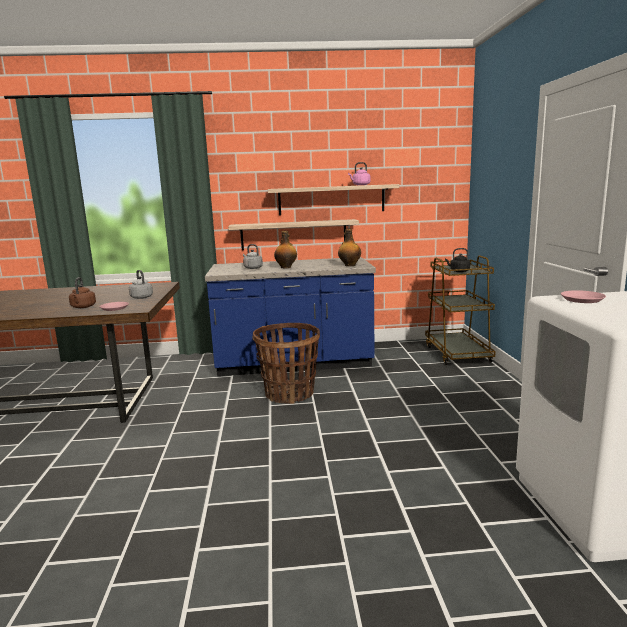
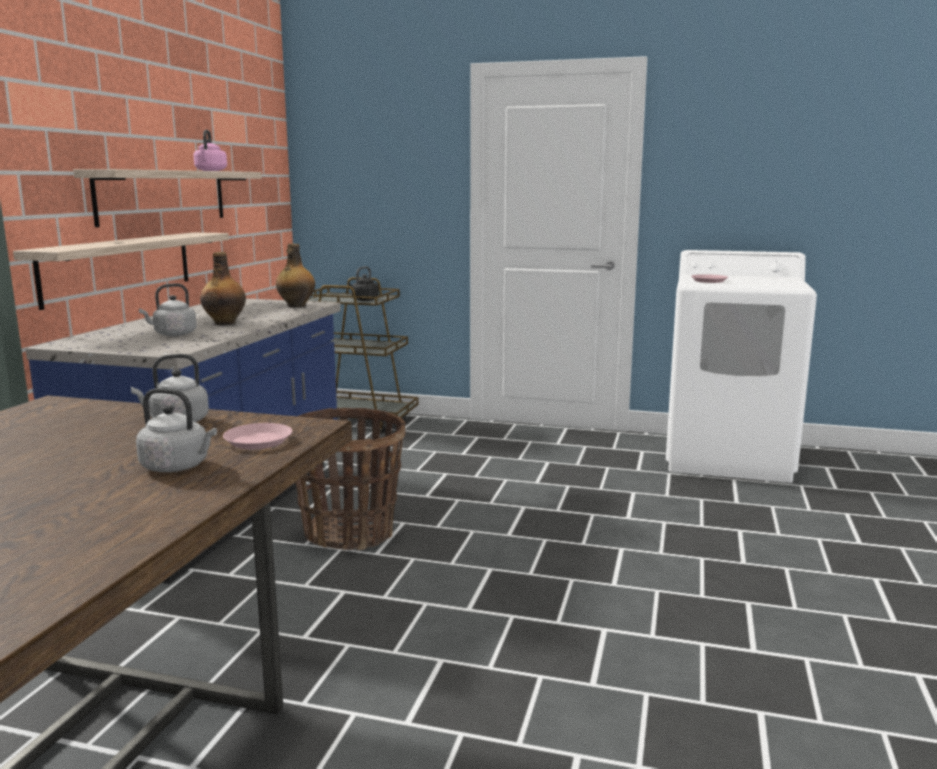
camera: 70 degrees left, 0 degrees up
(83, 307) = (178, 467): brown kettle -> grey kettle

